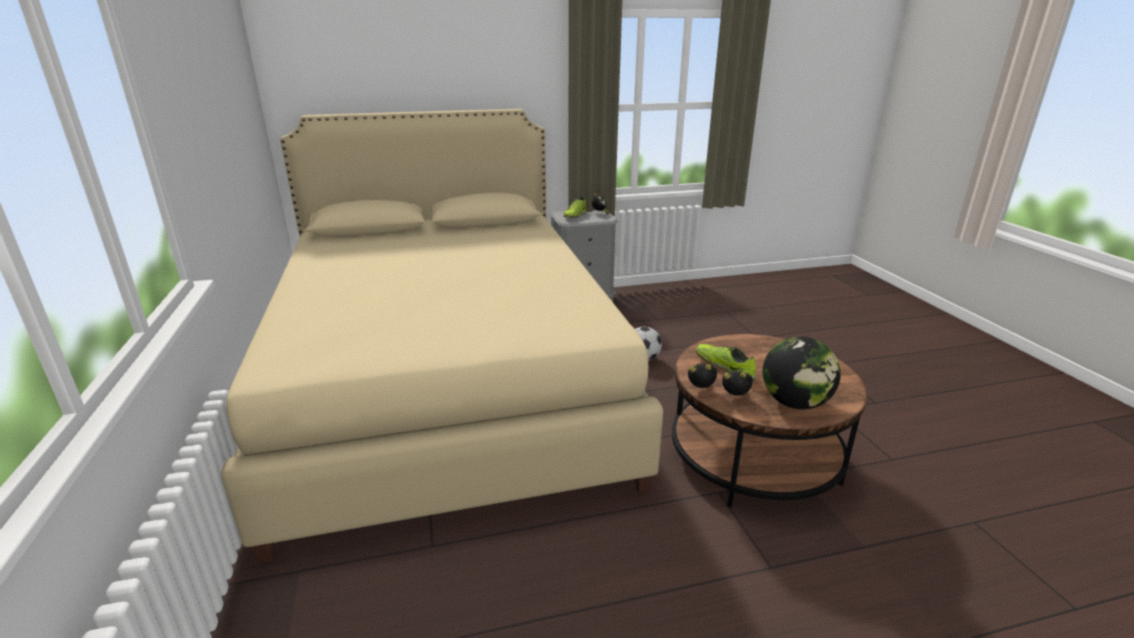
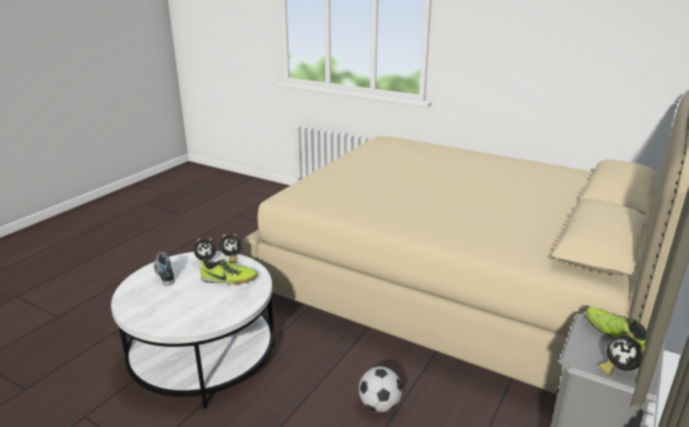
camera: 135 degrees right, 0 degrees up
(753, 455) = (203, 356): brown coffee table -> white coffee table
(794, 403) = (164, 275): globe -> shoe

